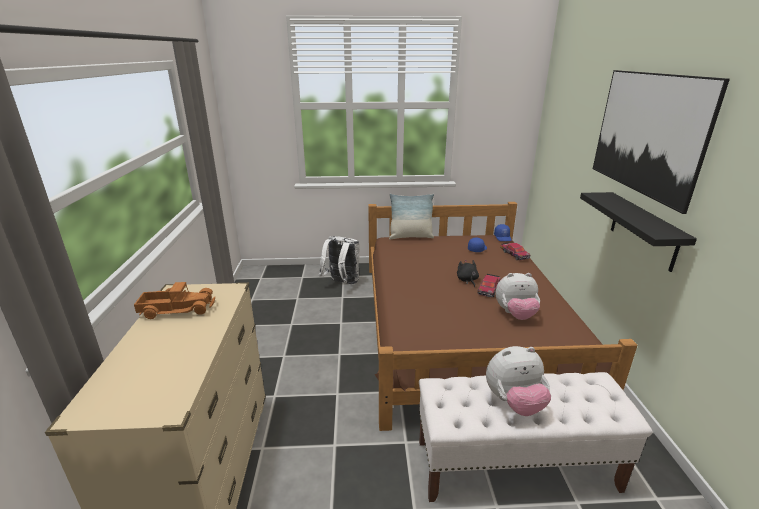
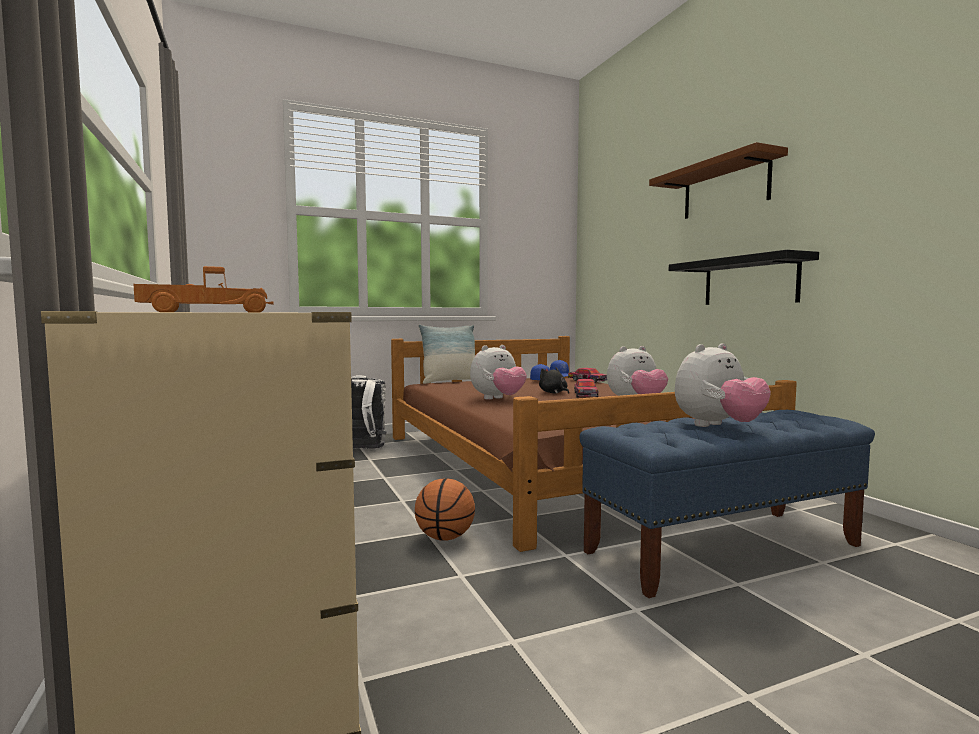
camera: 20 degrees left, 20 degrees down
(344, 403) = (445, 538): none -> basketball
(417, 287) = (498, 399): none -> plush toy
(516, 465) = (724, 548): white bench -> blue bench
(647, 133) = (725, 188): picture -> brown shelf

